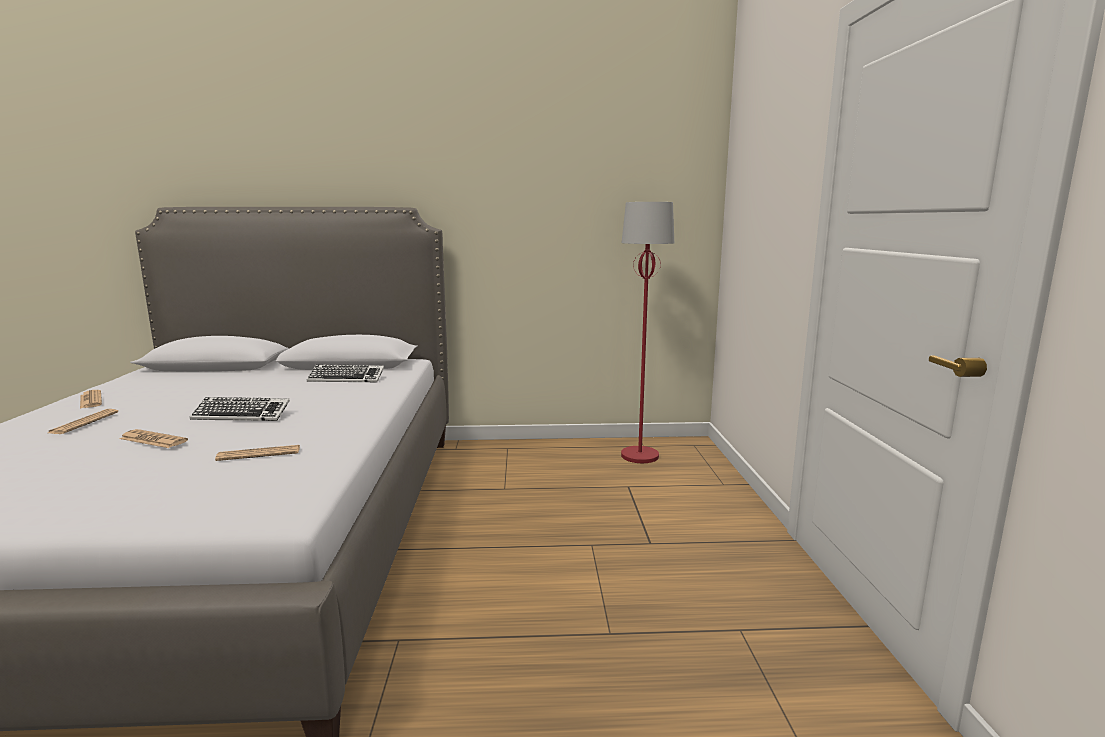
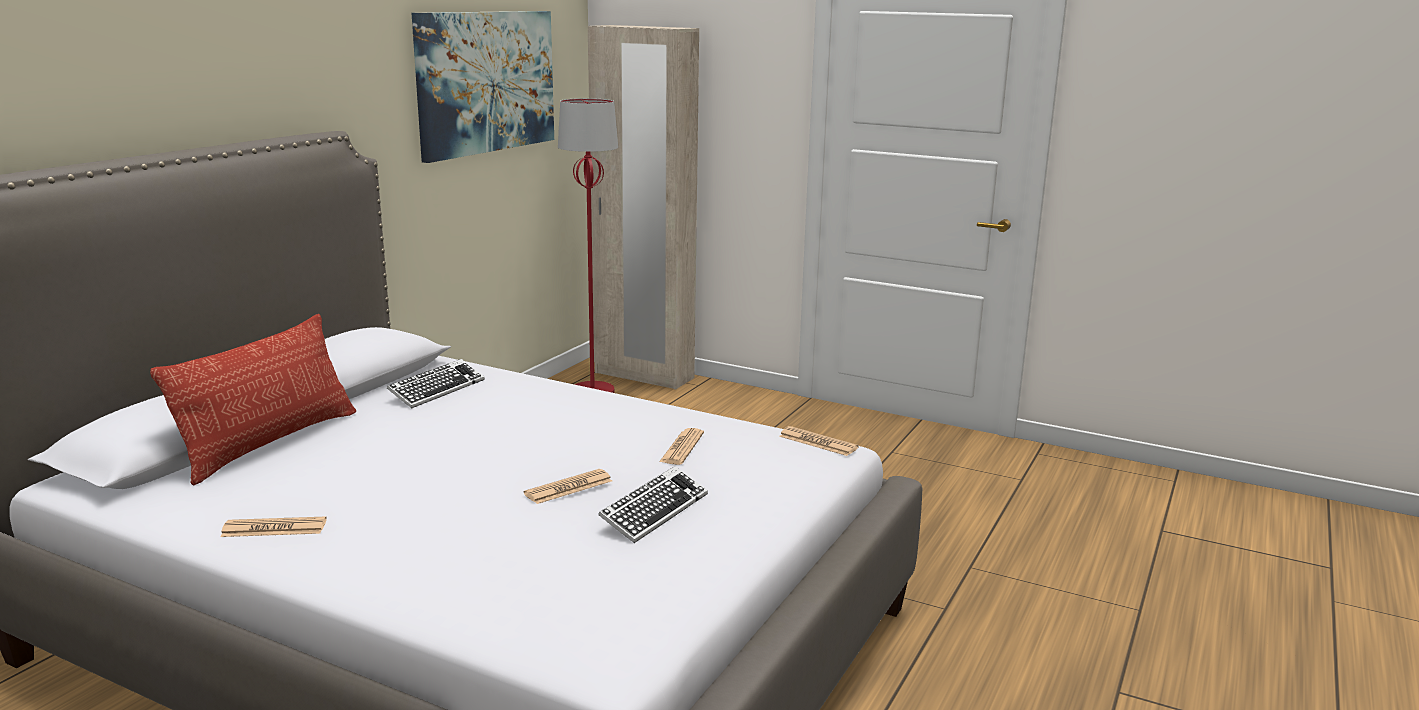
camera: 60 degrees left, 5 degrees up
(84, 422) = (422, 525): newspaper -> newspaper (818, 442)
(230, 373) = (269, 443): none -> pillow
(241, 415) = (528, 446): keyboard -> keyboard (654, 511)
(582, 188) = (486, 82): none -> picture
(702, 461) = (643, 375): none -> beige wardrobe

